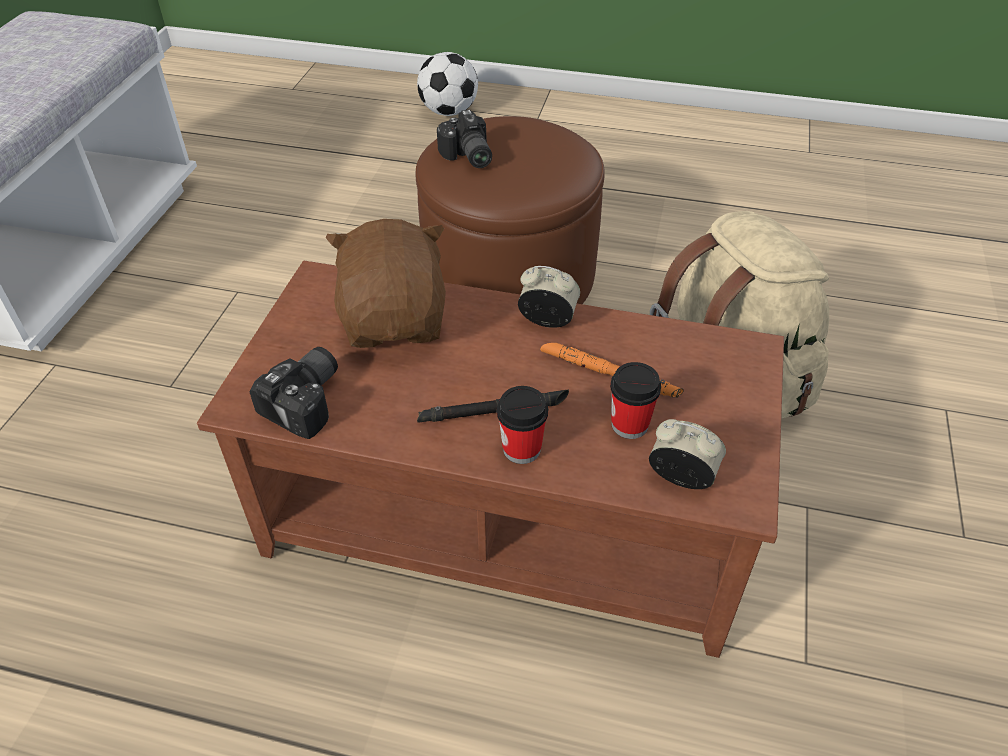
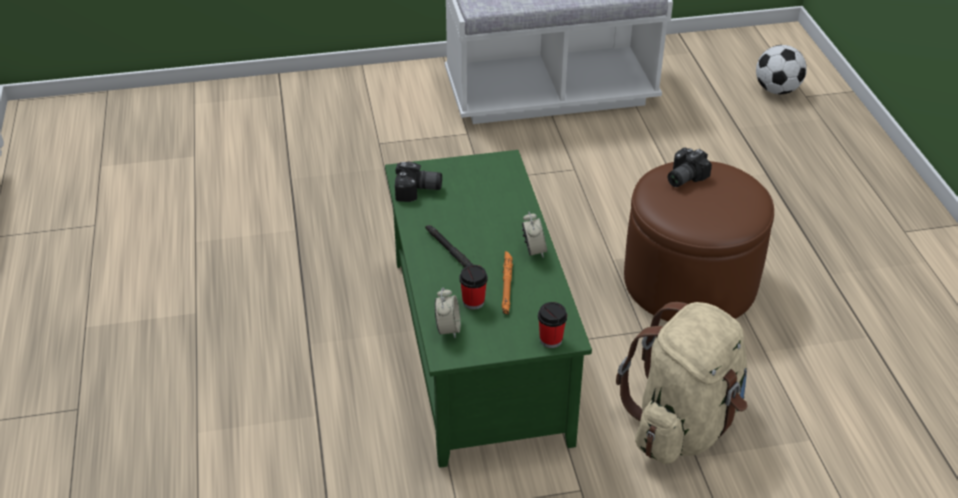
camera: 65 degrees right, 5 degrees down
(395, 320) = (494, 197): brown plush toy -> none
(449, 111) = (861, 181): football -> football (777, 90)
(503, 521) = (476, 347): brown coffee table -> green coffee table
(521, 449) = (432, 269): cup -> cup (551, 340)

